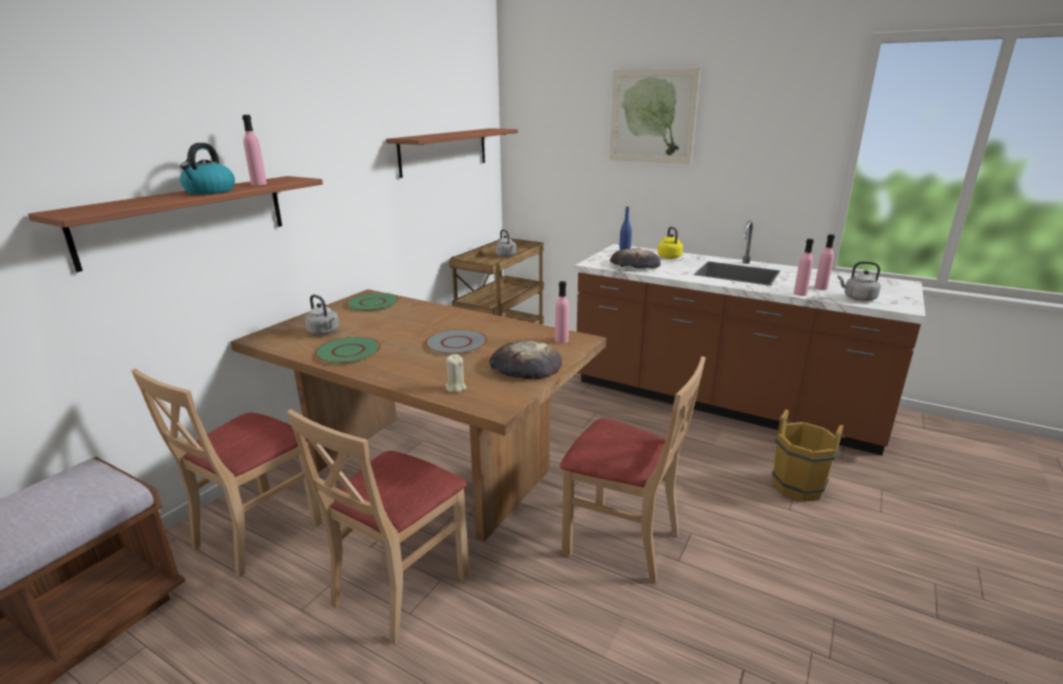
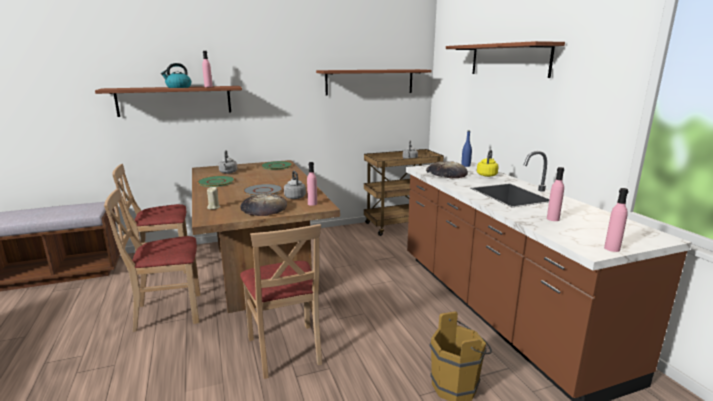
camera: 40 degrees right, 5 degrees down
(652, 116) = (508, 60): picture -> shelf
(800, 294) = (519, 217): pink bottle -> pink bottle (612, 248)
(857, 298) = (565, 233): grey kettle -> grey kettle (294, 197)

